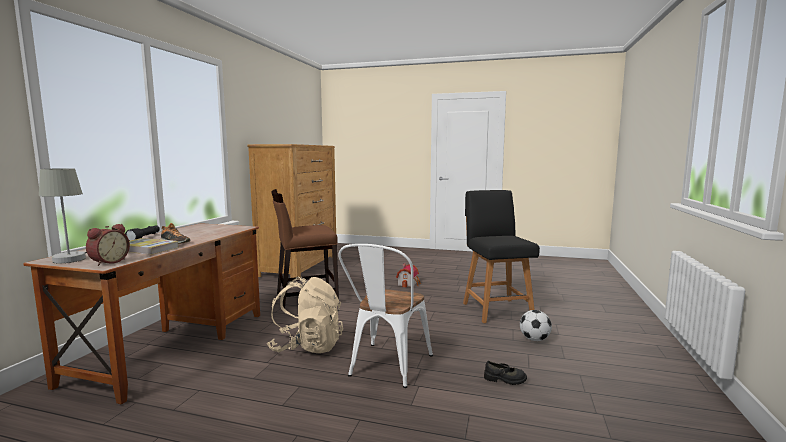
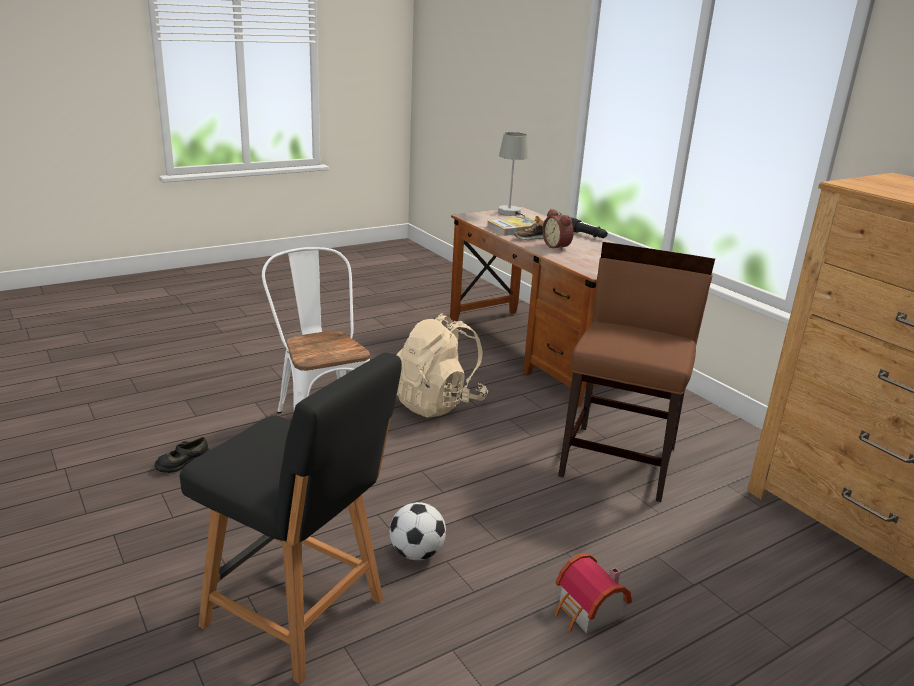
camera: 130 degrees right, 15 degrees up
(108, 262) = (479, 217): alarm clock -> alarm clock (557, 246)
(534, 339) = (174, 555): football -> football (417, 553)

